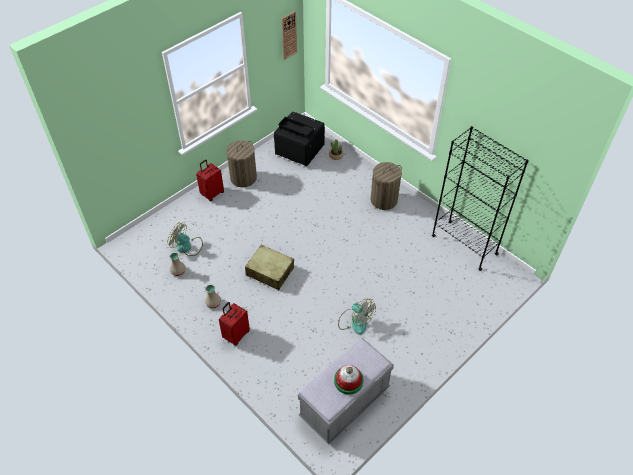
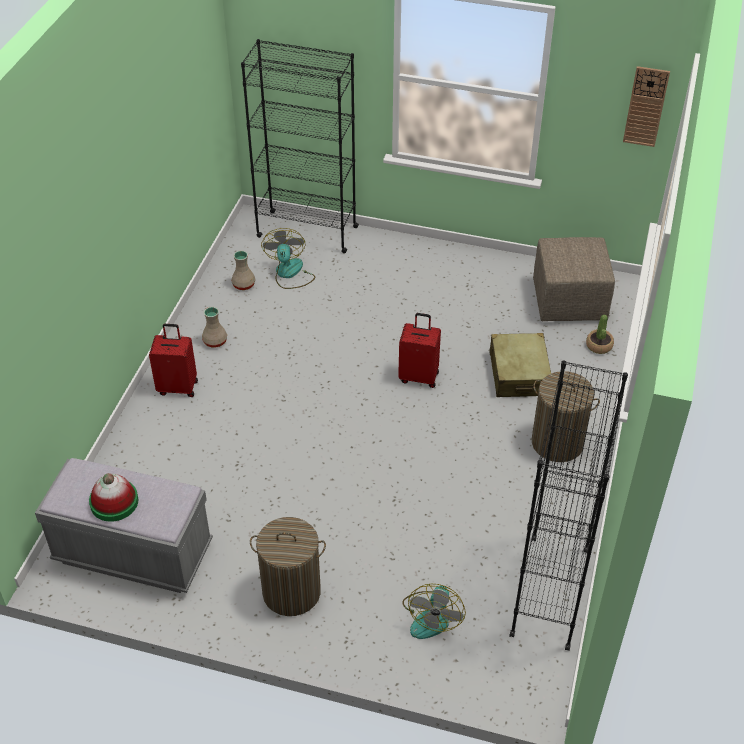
camera: 60 degrees right, 5 degrees down
(159, 224) = (307, 231): none -> black bookcase
(212, 193) = (401, 252): red suitcase -> red suitcase (419, 376)
(243, 178) = (458, 268): laundry basket -> laundry basket (291, 592)
(270, 271) = (308, 373): beige suitcase -> beige suitcase (519, 374)
(295, 129) = (565, 255): black tray -> none
(300, 150) = (569, 302): black ottoman -> beige ottoman
(355, 321) = (286, 506): fan -> fan (432, 616)

